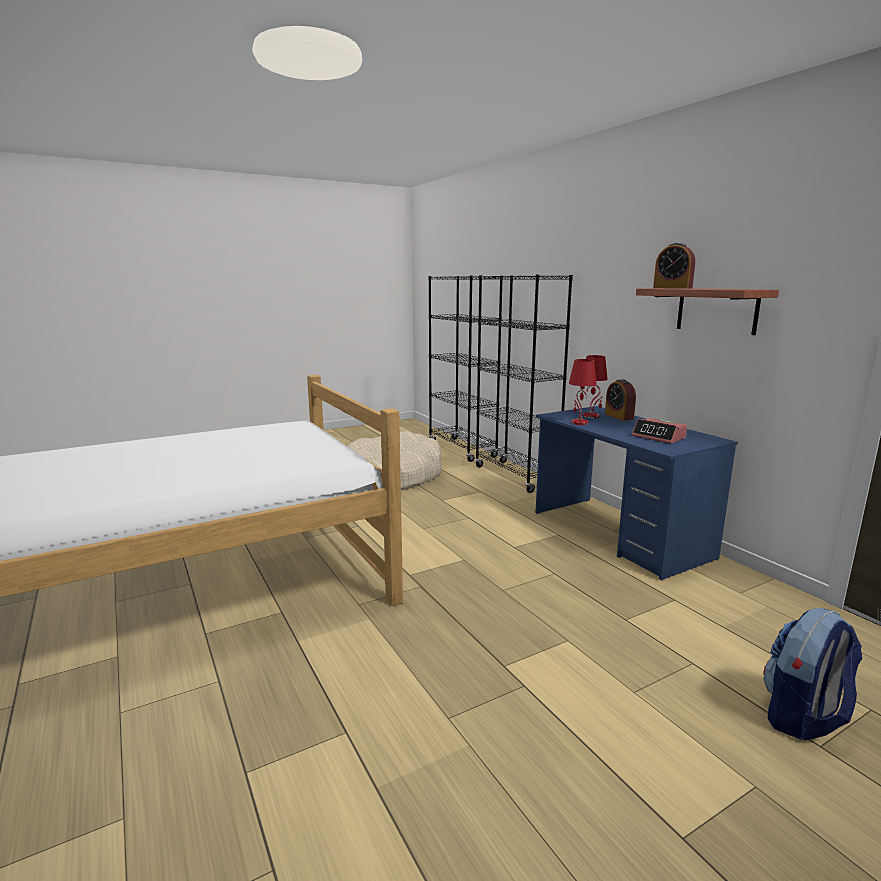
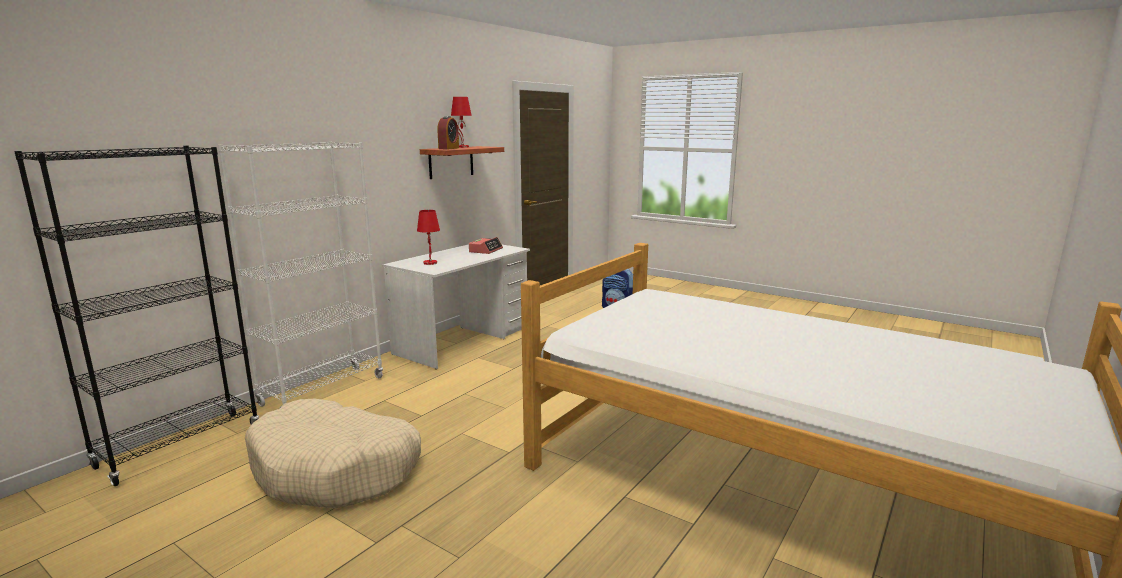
camera: 115 degrees left, 0 degrees up
(516, 476) = (323, 391): black bookcase -> white bookcase
(579, 423) = (458, 264): red table lamp -> red table lamp (462, 147)
(618, 534) = (463, 341): blue desk -> white desk
(619, 416) = (426, 258): alarm clock -> none

